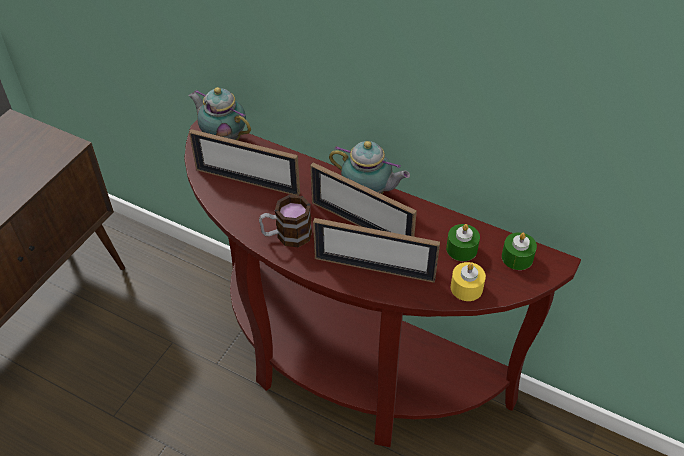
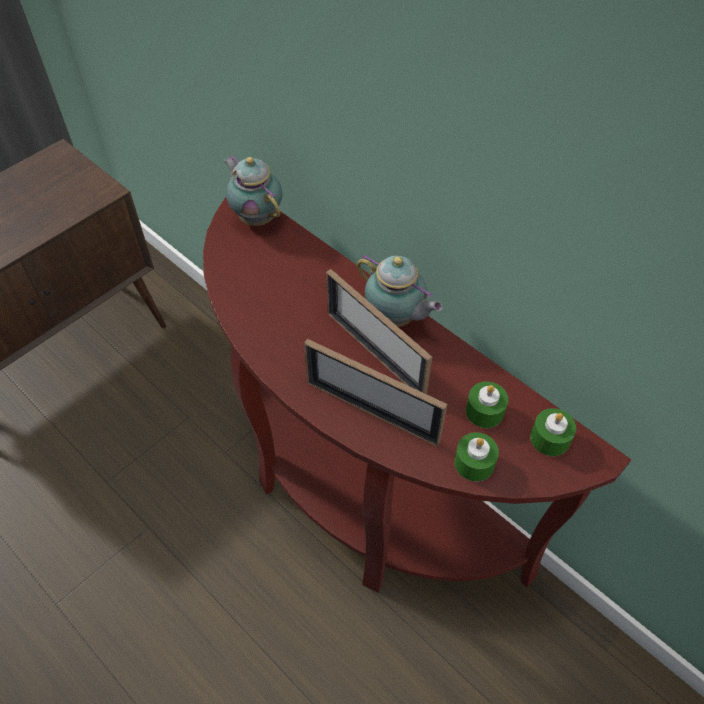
camera: 15 degrees right, 5 degrees up
(247, 181) = (265, 272): picture frame -> none
(286, 235) = (285, 347): mug -> none
(466, 288) = (474, 463): yellow candle -> green candle

